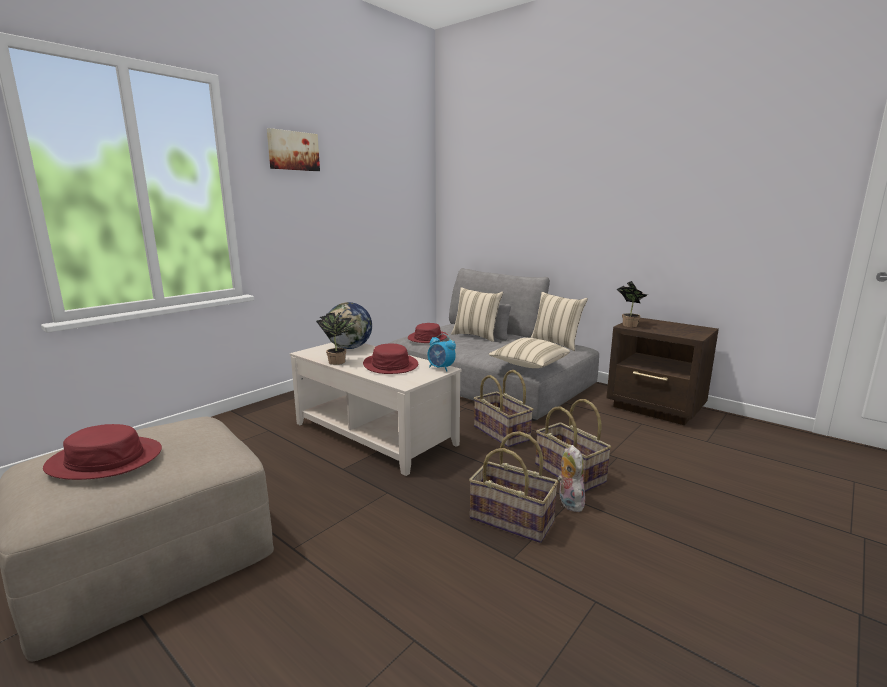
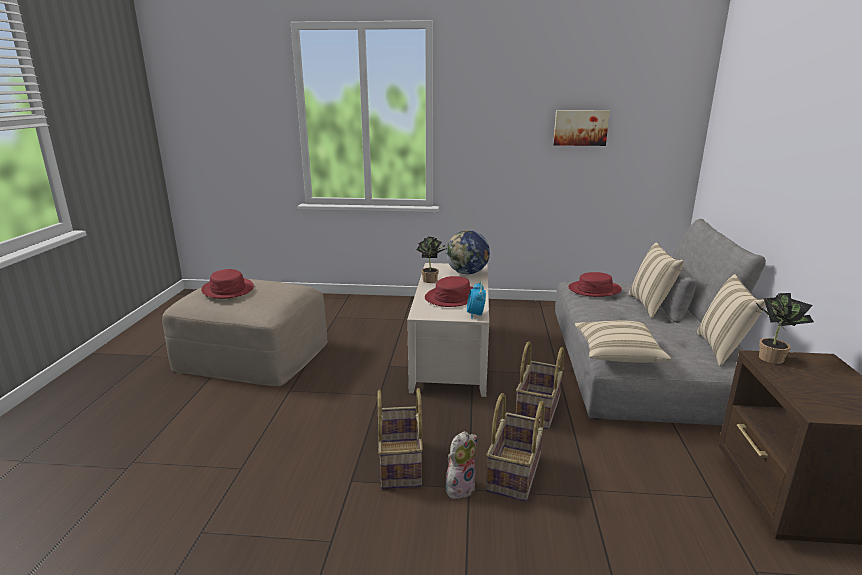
camera: 55 degrees right, 5 degrees up
(293, 151) = (498, 79): picture -> picture (580, 127)

